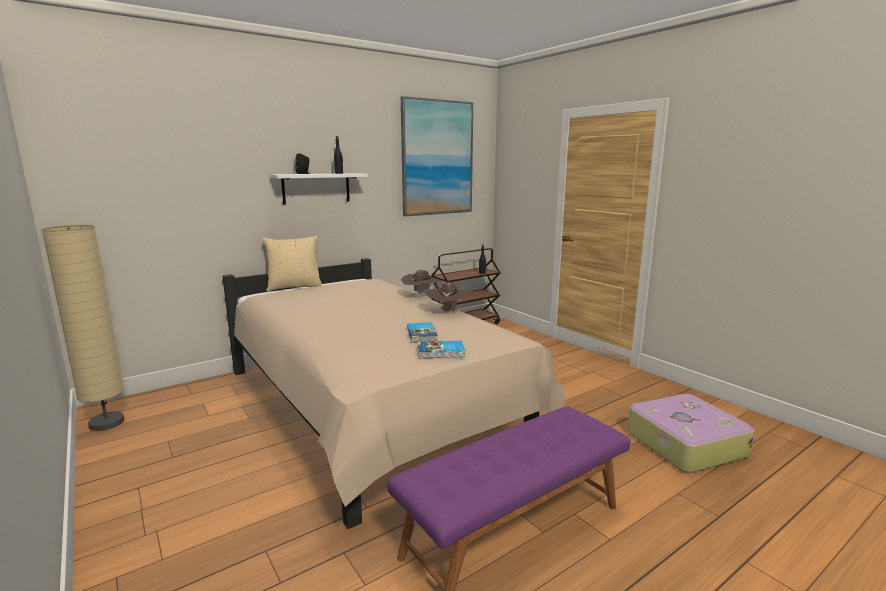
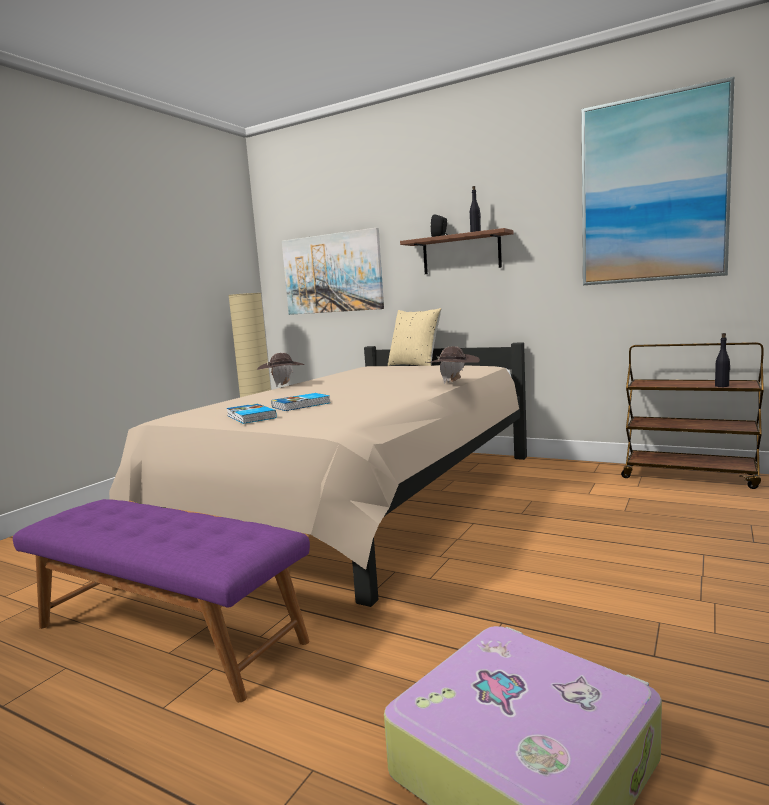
camera: 65 degrees right, 5 degrees down
(168, 199) = (332, 273): none -> picture
(316, 188) = (461, 253): white shelf -> brown shelf
(448, 311) = (404, 396): brown hat -> brown hat (283, 385)

